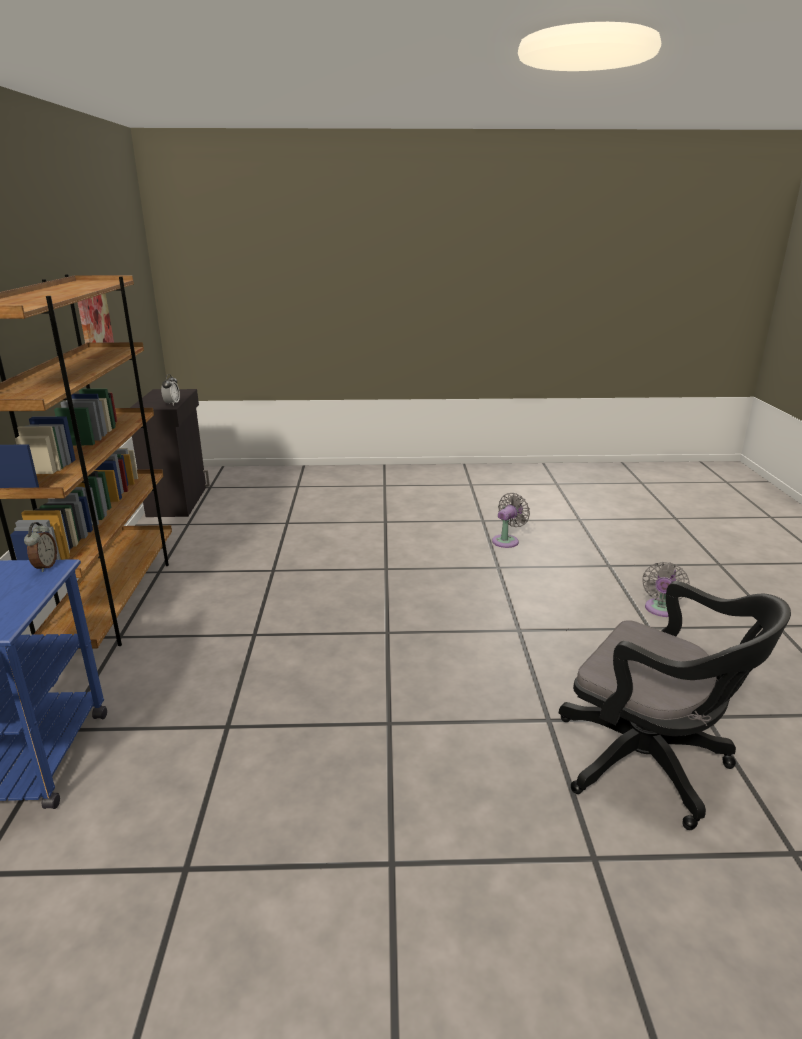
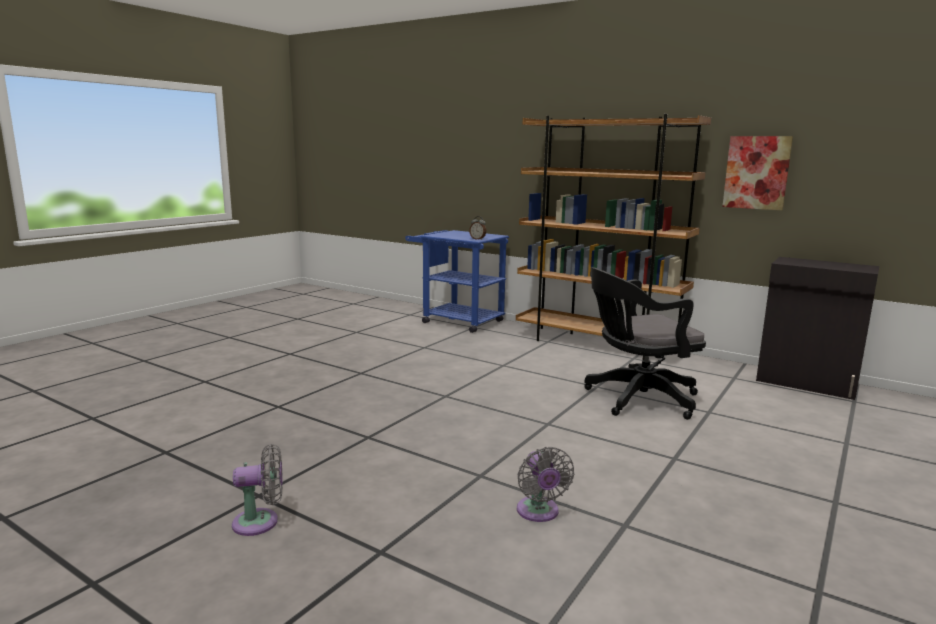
camera: 125 degrees right, 10 degrees down
(172, 404) = (796, 264): alarm clock -> none
(650, 764) = (196, 415): black office chair -> black office chair (636, 399)
(660, 610) = (260, 522): grey fan -> grey fan turned 105 degrees clockwise

